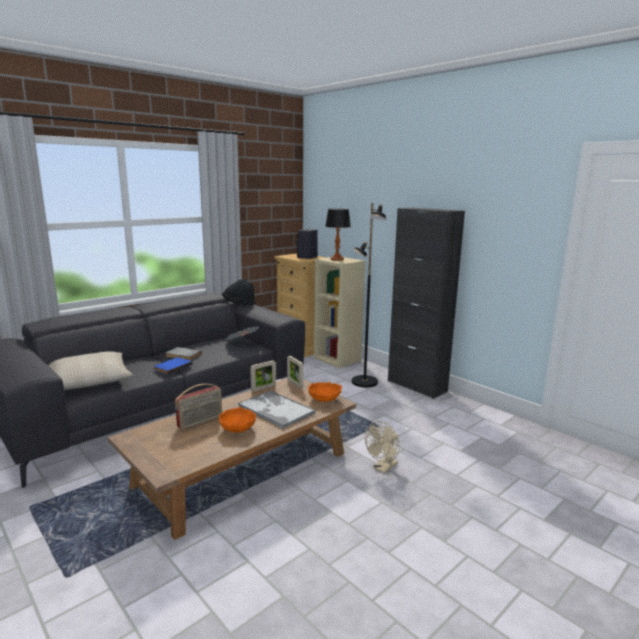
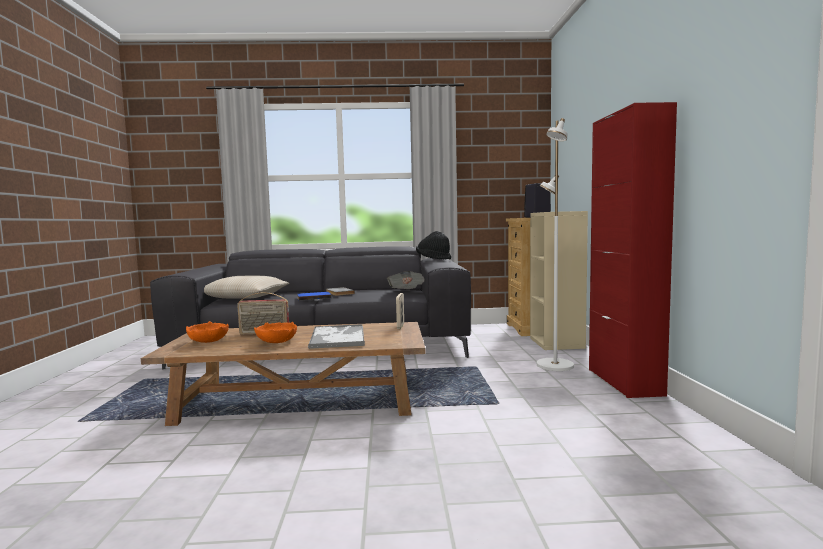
camera: 40 degrees right, 10 degrees down
(263, 388) = (365, 324): picture frame -> none
(324, 399) = (400, 339): orange bowl -> orange bowl (208, 341)
(336, 259) = (554, 211): table lamp -> none
(364, 382) = (554, 365): black floor lamp -> white floor lamp
(383, 468) = (429, 440): beige fan -> none
(417, 386) = (624, 382): black cabinet -> red cabinet

